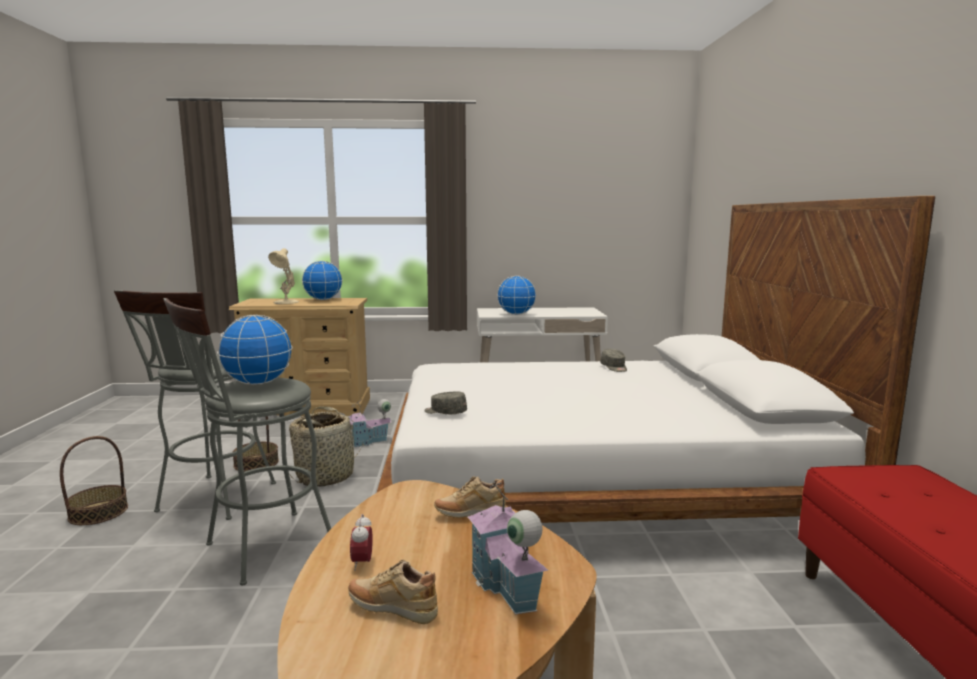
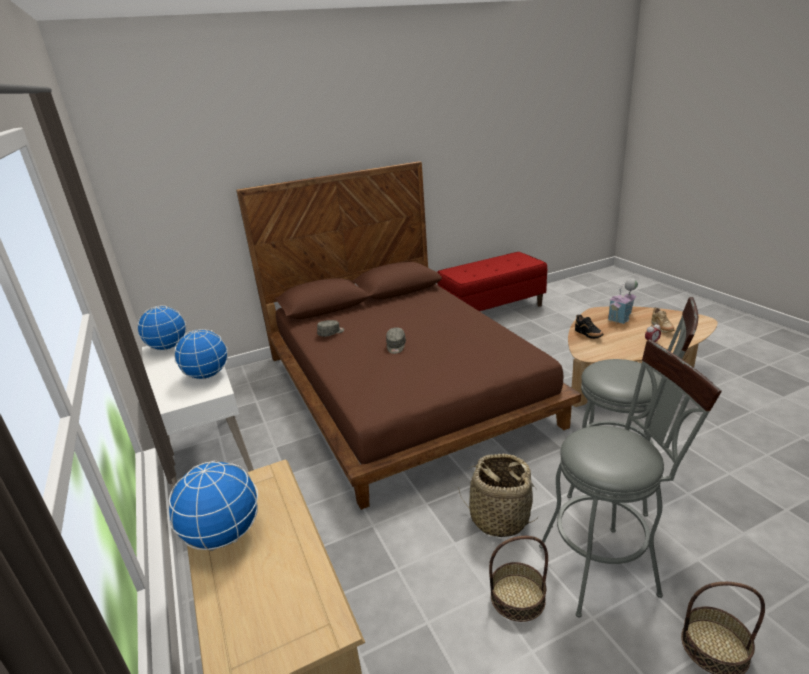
camera: 110 degrees left, 15 degrees up
(258, 383) = (621, 375): globe -> globe (168, 348)
(285, 302) = (276, 571): beige table lamp -> none
(369, 441) = (401, 533): toy house -> none
(445, 412) = (501, 359): grey cap -> grey cap (396, 346)
(470, 515) = (588, 335): beige shoe -> black shoe
(593, 479) = (403, 388): white bed -> brown bed

